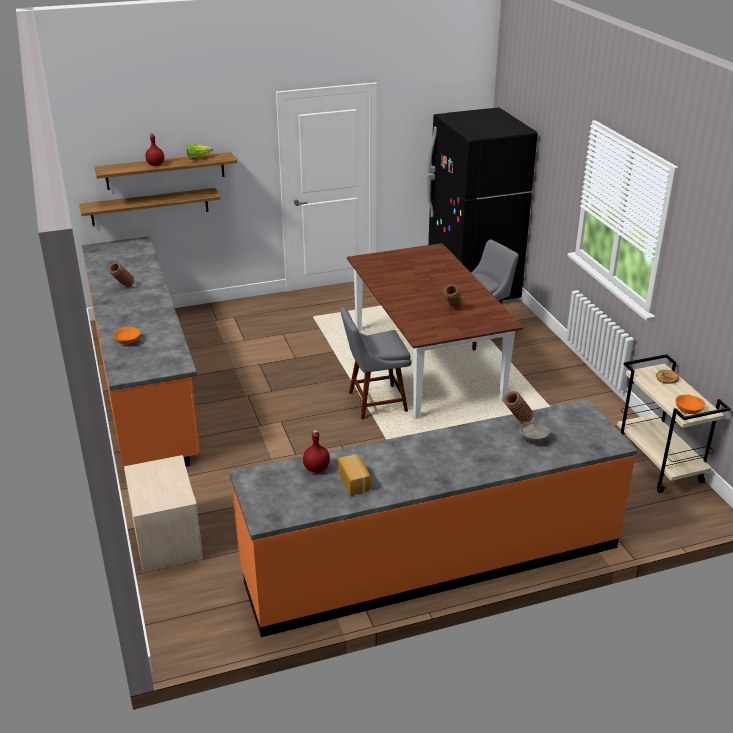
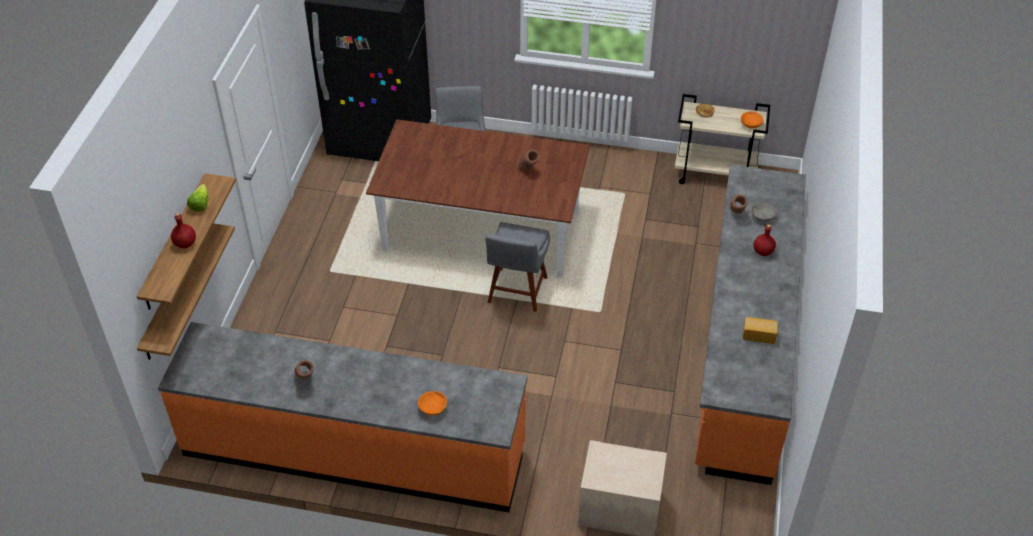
camera: 60 degrees left, 15 degrees up
(316, 469) = (729, 350): red bottle -> red bottle (763, 252)

